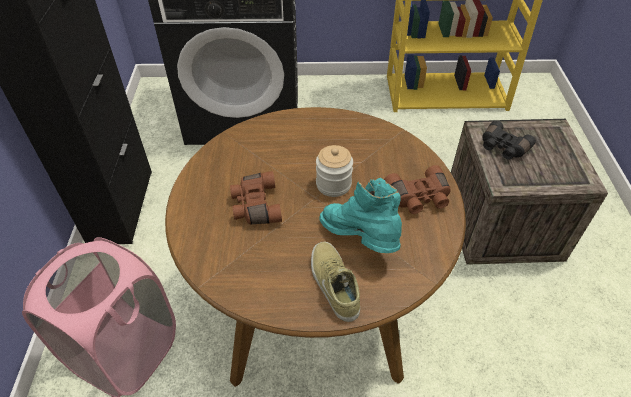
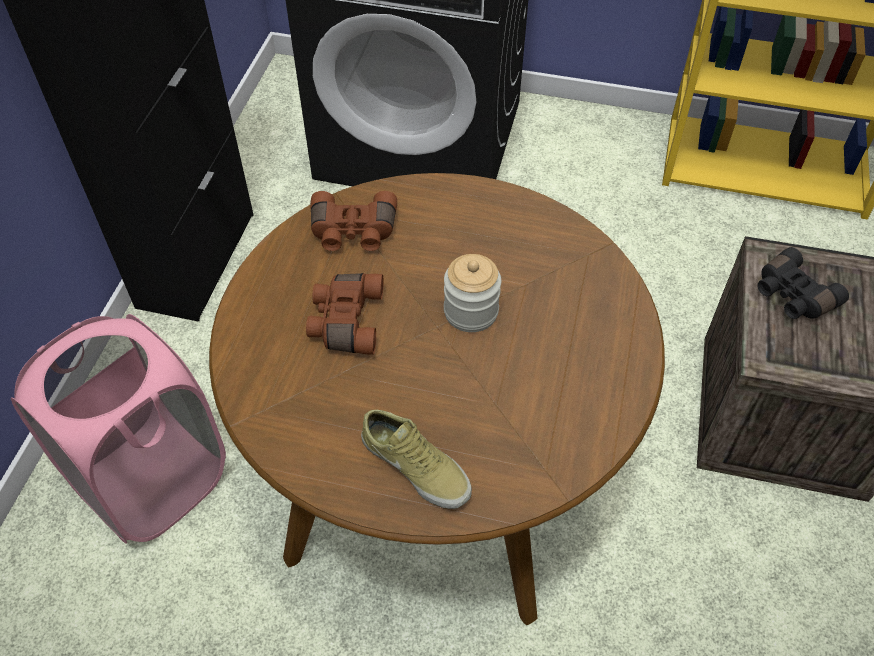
camera: 15 degrees right, 5 degrees up
(333, 284) = (417, 465): beige shoe -> beige shoe turned 135 degrees clockwise
(360, 240) = (479, 408): turquoise boot -> none
(419, 198) = (593, 361): brown binoculars -> brown binoculars (353, 232)

